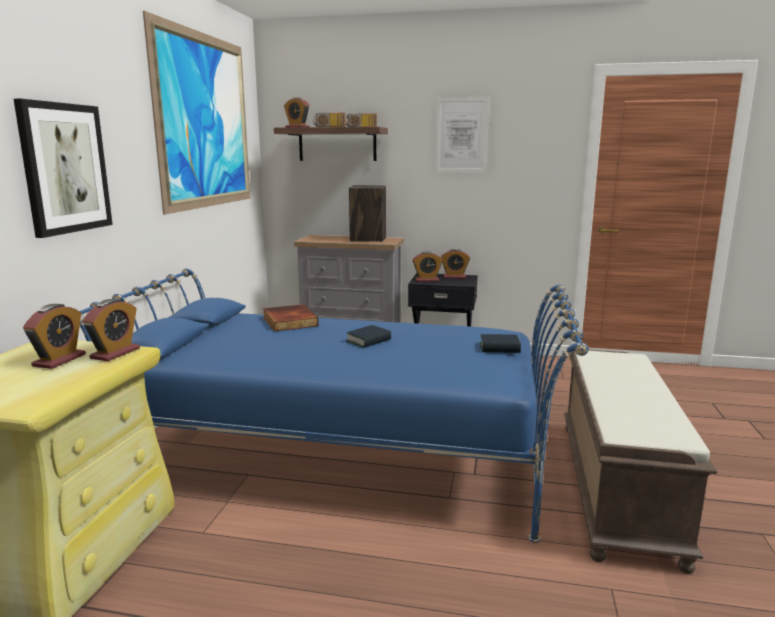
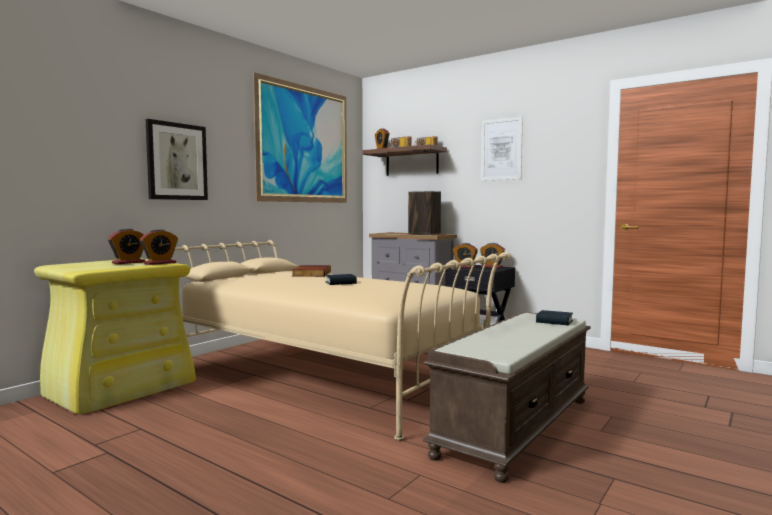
camera: 25 degrees right, 10 degrees down
(340, 458) = (323, 377): blue bed -> beige bed
(499, 348) = (425, 292): book -> book (554, 322)

